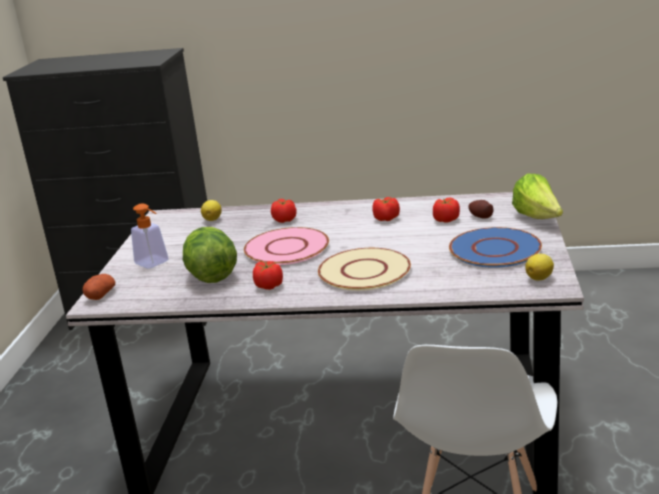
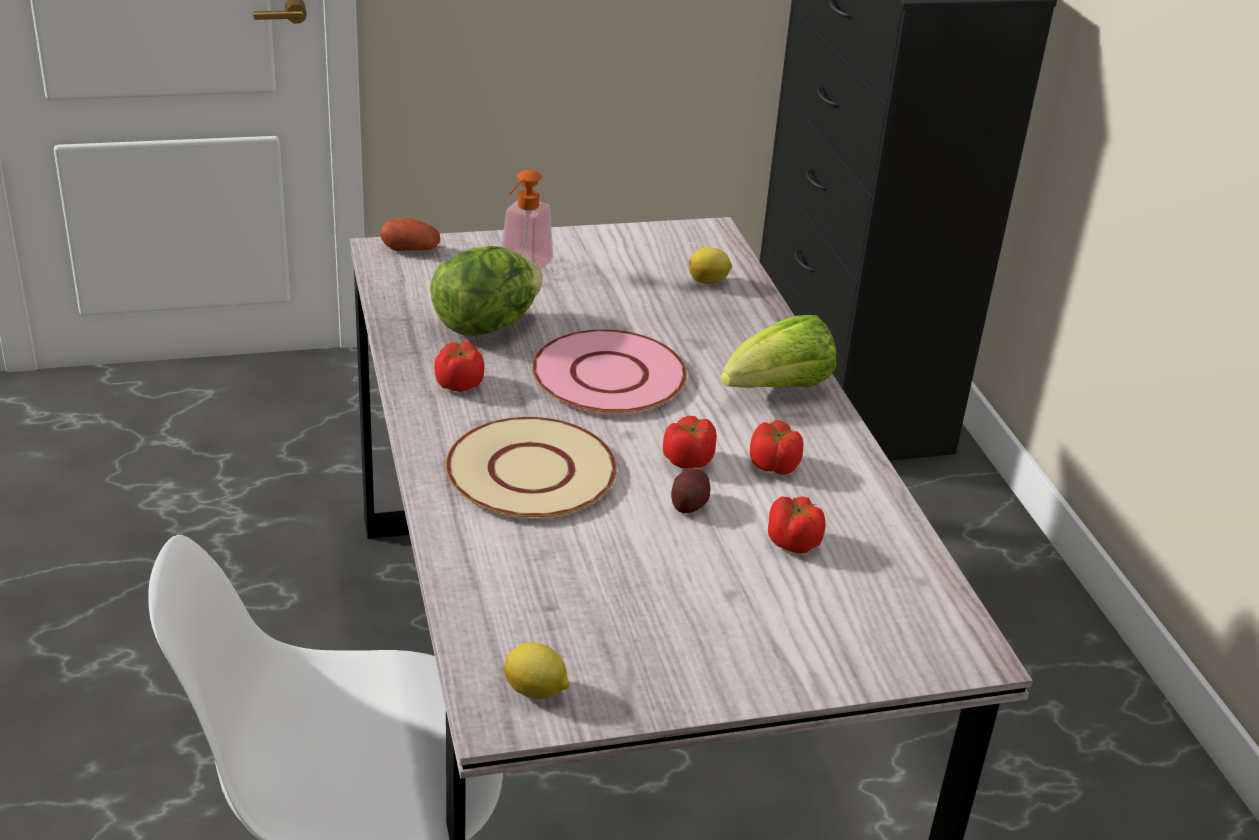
camera: 65 degrees right, 10 degrees up
(284, 220) = (730, 352): tomato -> tomato (688, 460)
(480, 216) = (827, 588): potato -> potato (689, 503)
(495, 249) = (663, 620): blue plate -> none
(538, 218) = (847, 675): lettuce -> lettuce (777, 390)

